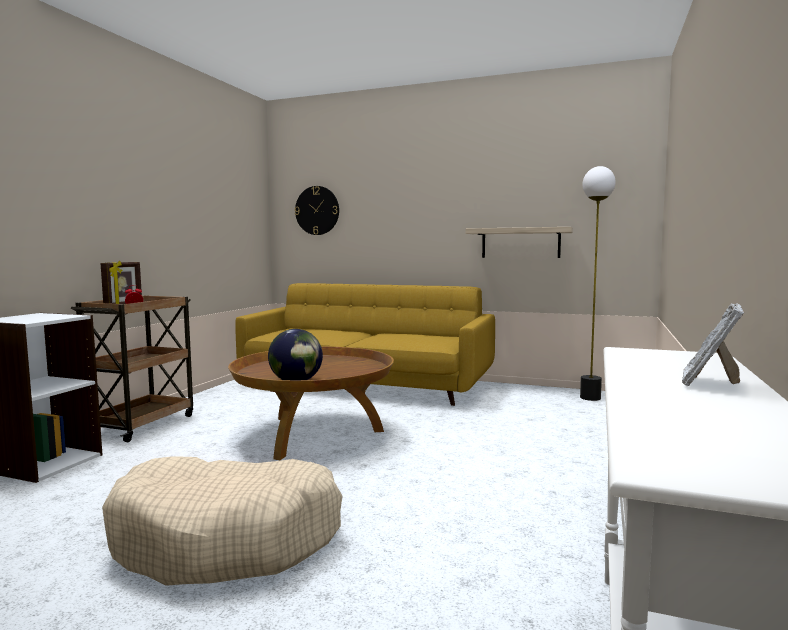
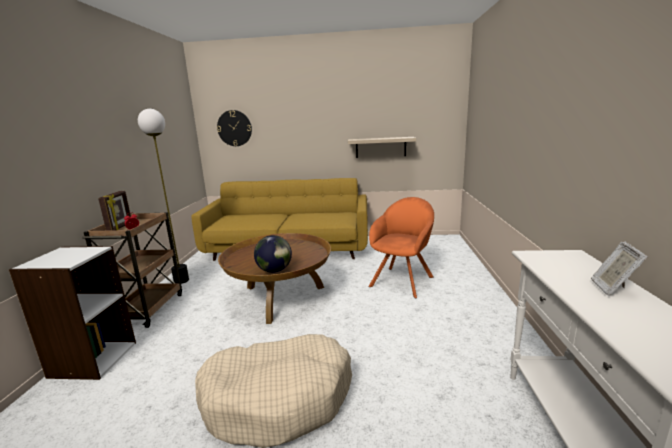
camera: 15 degrees left, 10 degrees up
(512, 438) = (403, 280): none -> orange armchair
(590, 398) = (428, 241): floor lamp -> floor lamp (181, 280)

